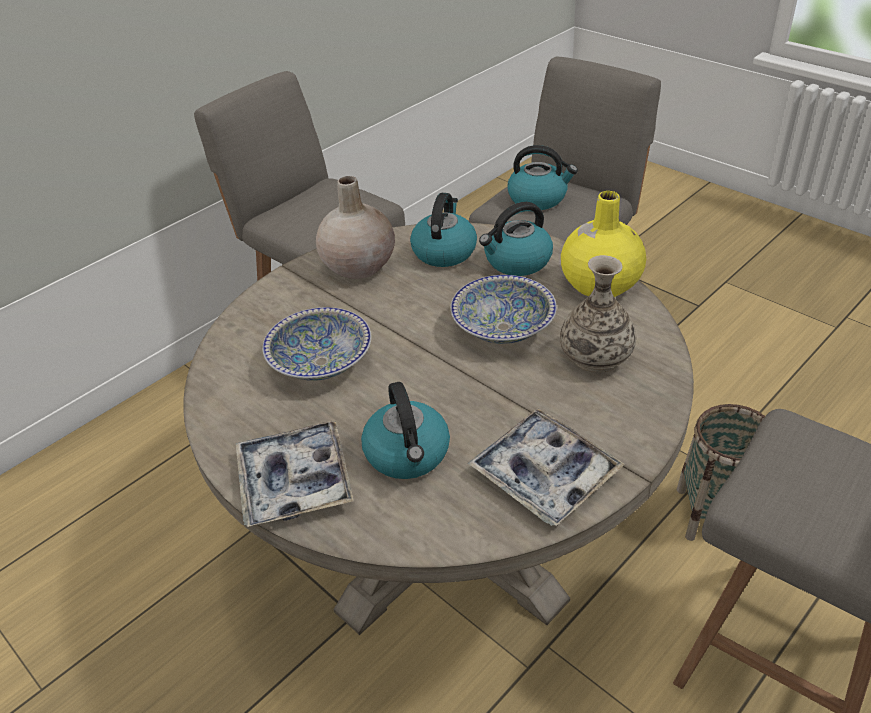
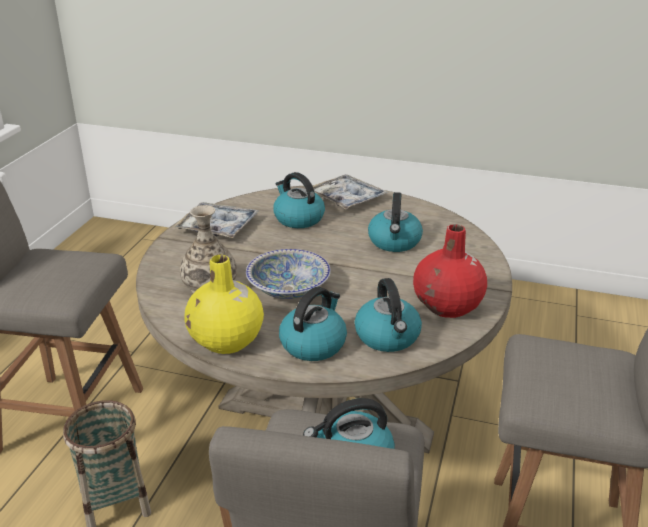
camera: 150 degrees right, 10 degrees down
(320, 362) = (394, 242): bowl -> kettle
(358, 265) = (448, 306): beige vase -> red vase

